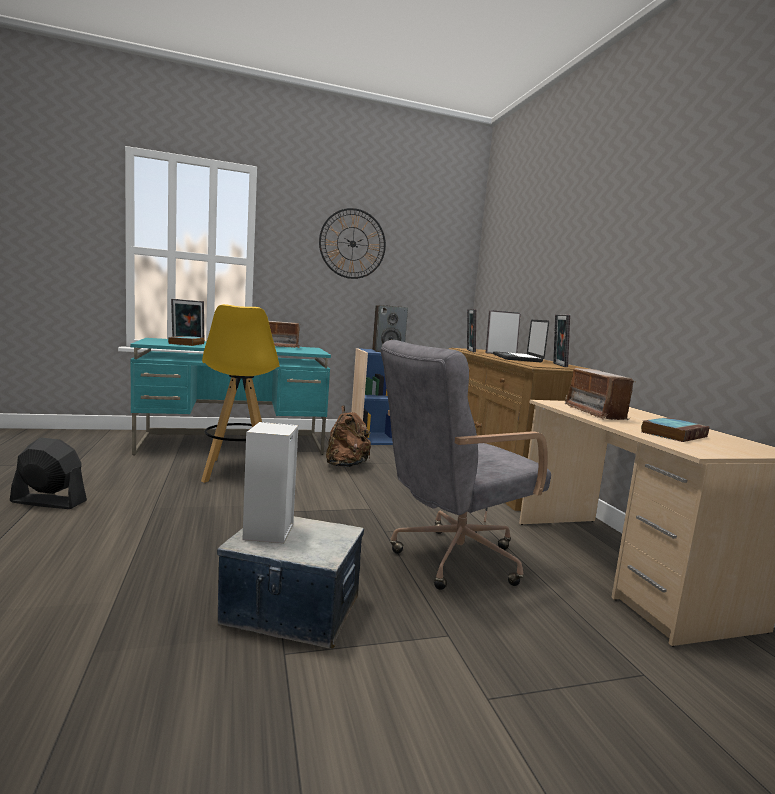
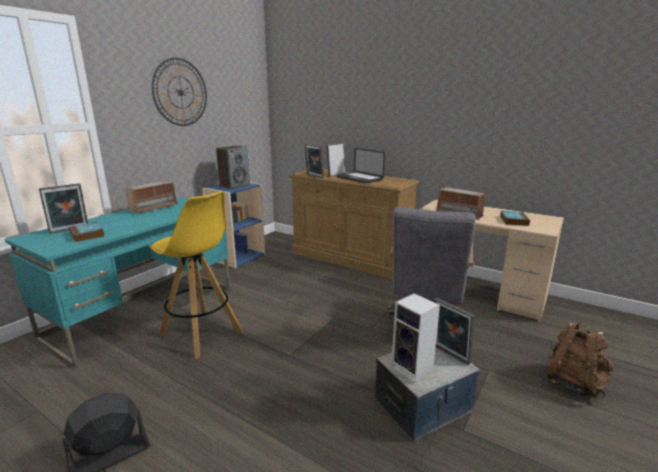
camera: 40 degrees left, 10 degrees up
(346, 465) = (261, 291): brown backpack -> brown backpack (573, 384)
(557, 365) = (395, 181): picture frame -> picture frame (449, 355)

